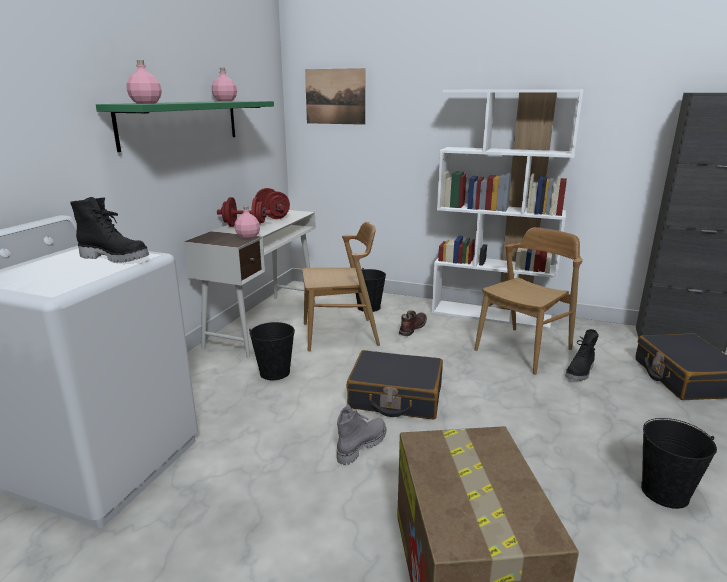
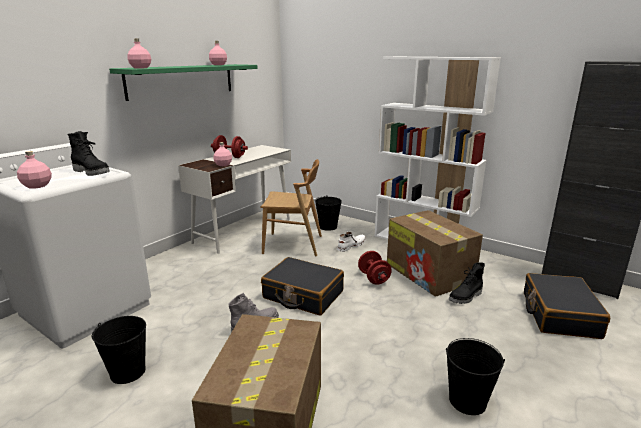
camera: 15 degrees right, 0 degrees up
(51, 284) = (36, 186): none -> pink bottle
(272, 216) = (256, 151): red dumbbell -> red dumbbell (373, 278)
(274, 372) = (229, 266): black bucket -> black bucket (128, 372)
(335, 96) = (315, 61): picture -> none
(412, 328) = (351, 246): brown boot -> white boot
(524, 350) = (430, 273): brown chair -> cardboard box

